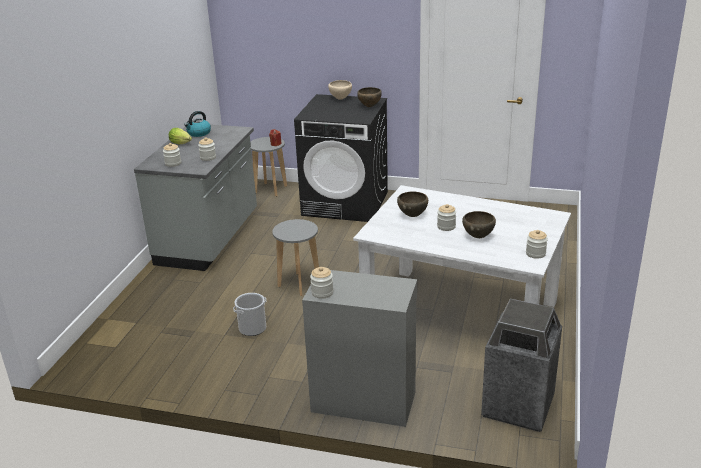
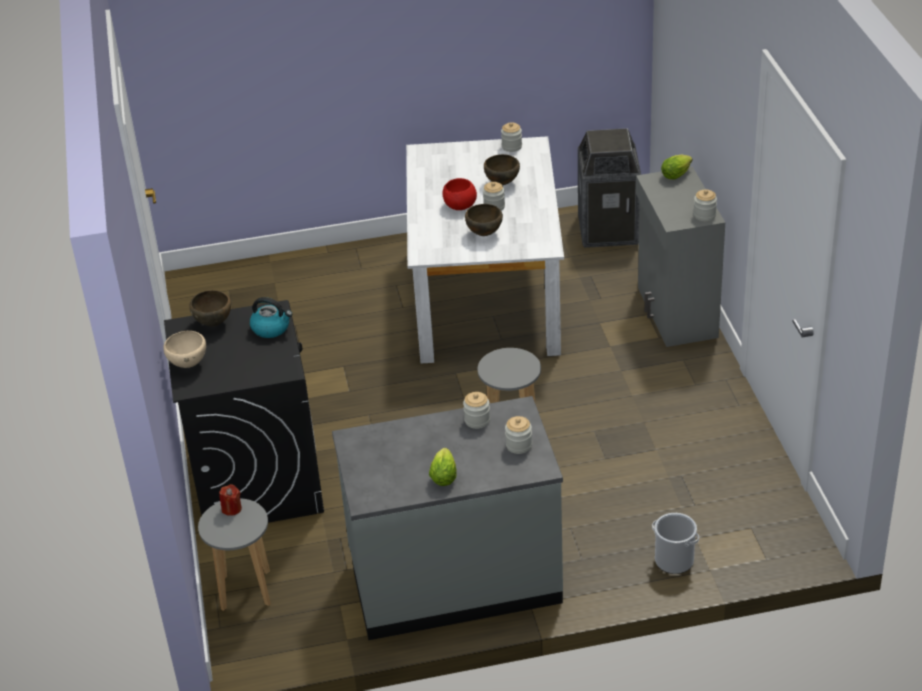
camera: 115 degrees left, 10 degrees up
(198, 133) = (392, 478): kettle -> kettle (271, 328)
(252, 328) = (627, 433): bucket -> bucket (674, 560)
(399, 299) = (677, 174): none -> lettuce
(460, 215) = (459, 205): none -> red bowl

